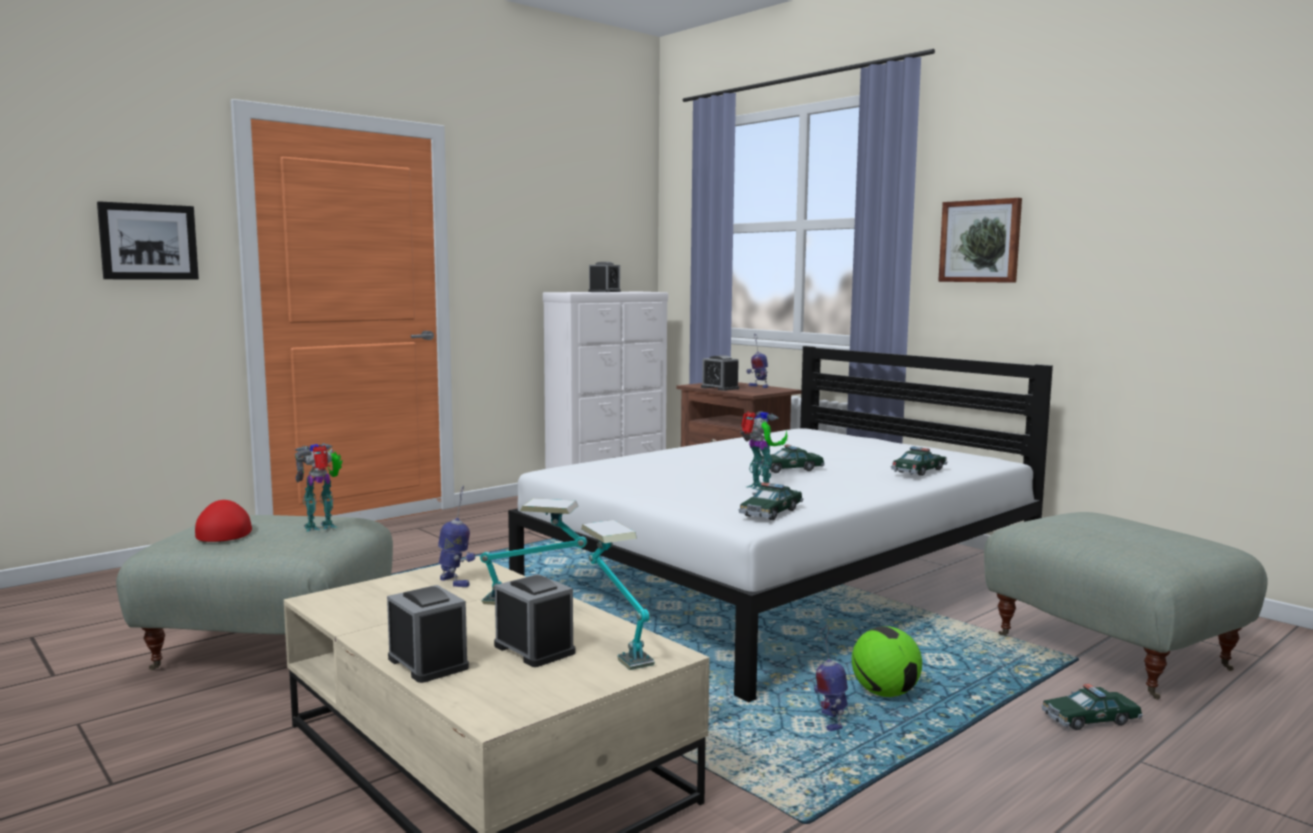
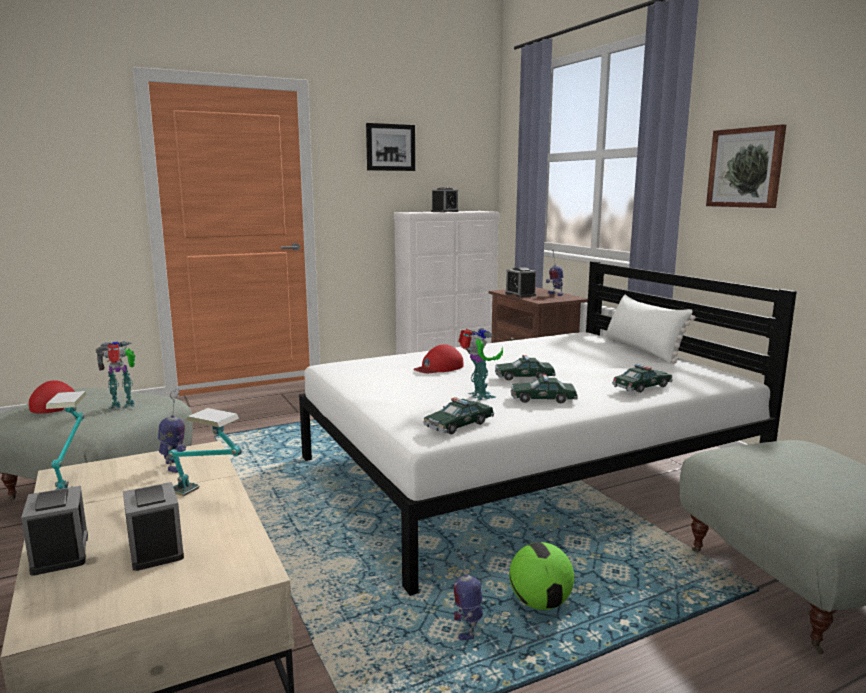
camera: 15 degrees right, 5 degrees up
(148, 242) = (74, 178): picture -> picture (390, 147)
(616, 646) = (223, 555): table lamp -> table lamp (73, 482)
(684, 466) = (439, 367): none -> red cap
(882, 441) = (642, 350): none -> white pillow
(1090, 719) = (730, 668): toy car -> toy car (543, 399)

